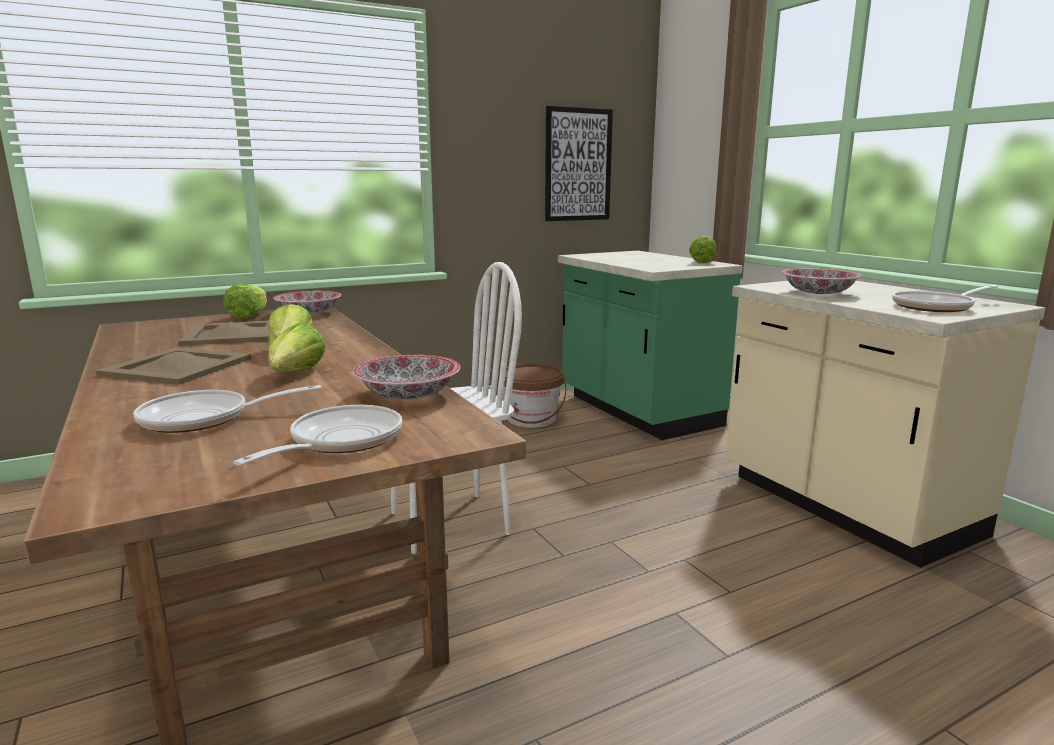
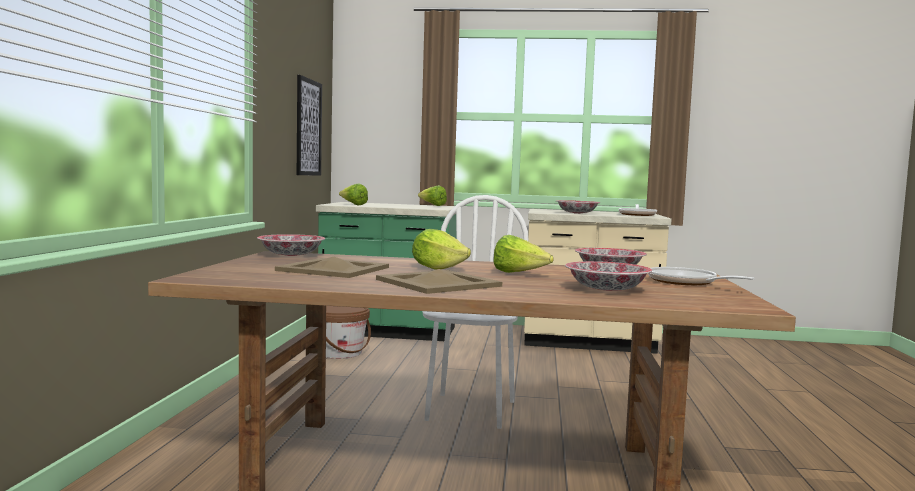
camera: 55 degrees left, 10 degrees down
(204, 418) = (607, 289): frying pan -> bowl
(249, 316) = (254, 261): lettuce -> lettuce (353, 205)

